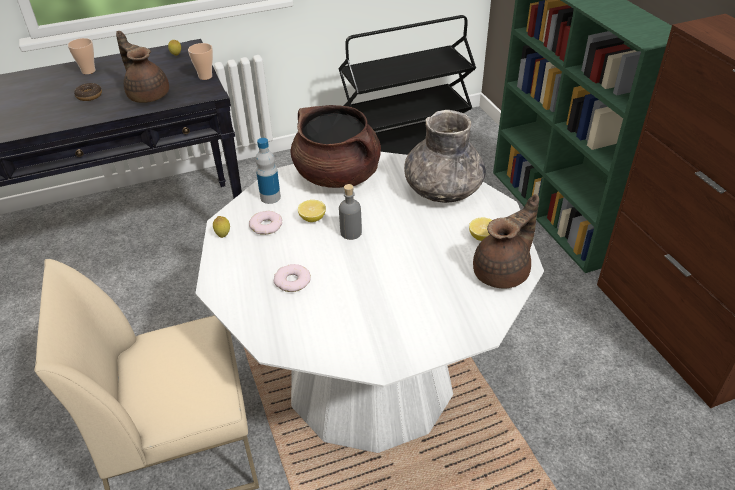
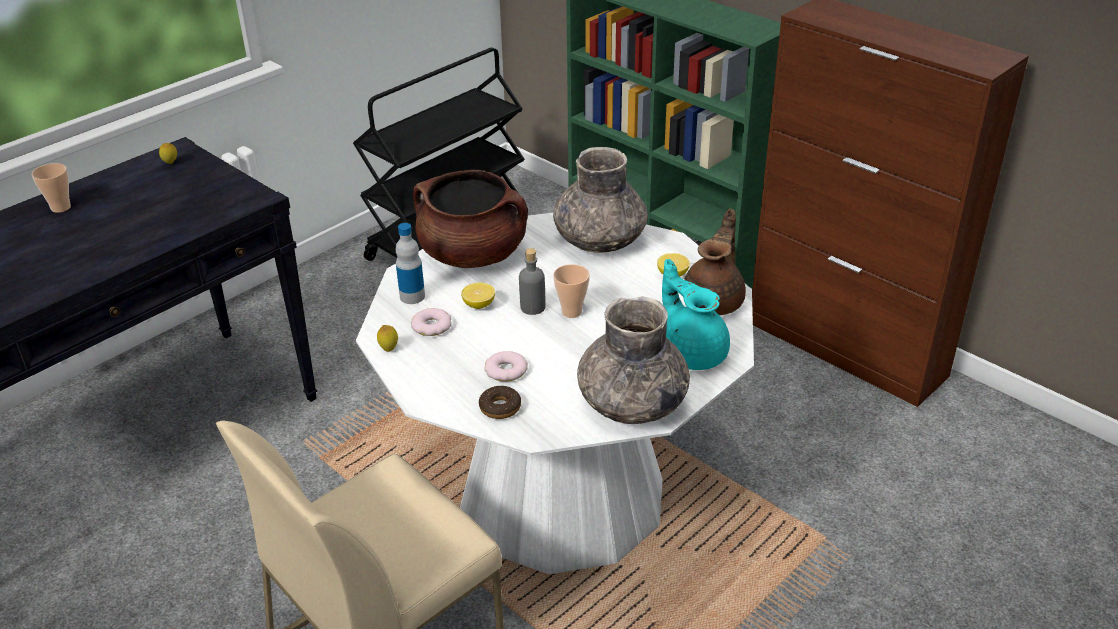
camera: 25 degrees left, 5 degrees down
(89, 96) = (93, 236): donut -> donut (500, 407)
(148, 94) = (175, 217): brown teapot -> none
(205, 76) = (234, 180): cup -> cup (571, 312)
(369, 346) = (632, 404): none -> grey vase
(452, 315) = (693, 352): none -> turquoise teapot

